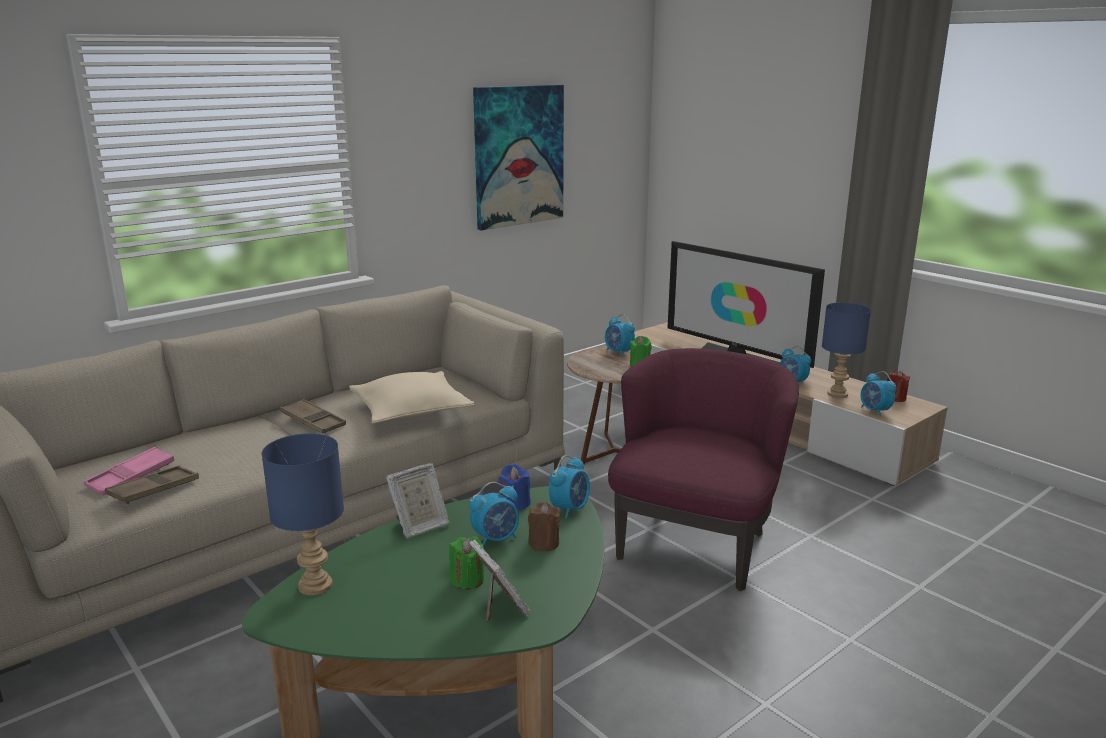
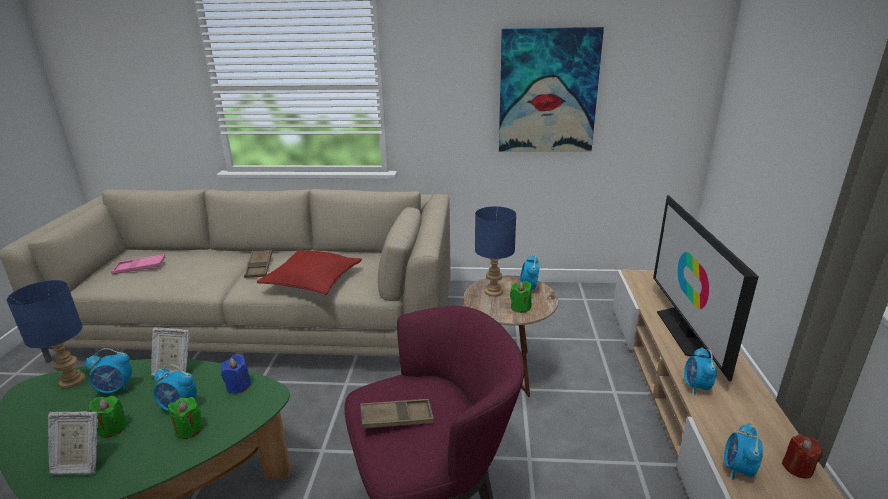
camera: 45 degrees right, 5 degrees up
(154, 490) = (129, 280): brown tray -> brown tray (397, 418)
(411, 410) = (313, 281): beige pillow -> red pillow
(500, 608) = (80, 463): picture frame -> picture frame turned 75 degrees clockwise
(544, 543) = (189, 429): brown candle -> green candle
(570, 509) = (253, 411): alarm clock -> alarm clock (115, 389)
(837, 394) = (727, 424): blue table lamp -> blue table lamp (494, 291)

